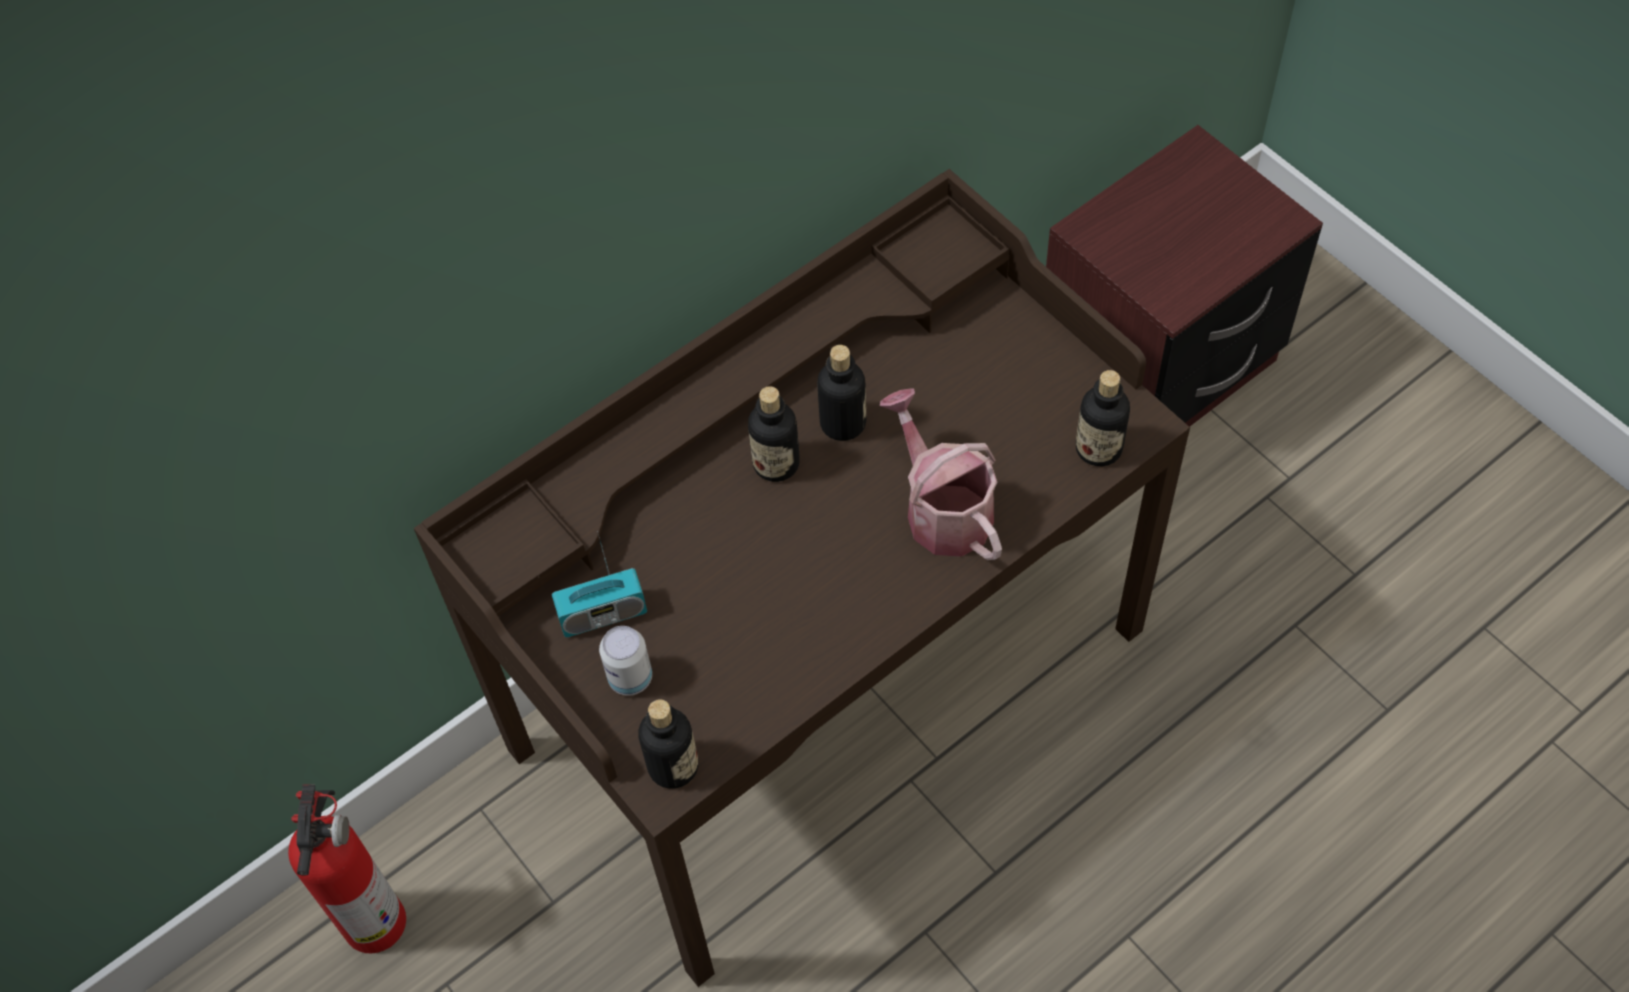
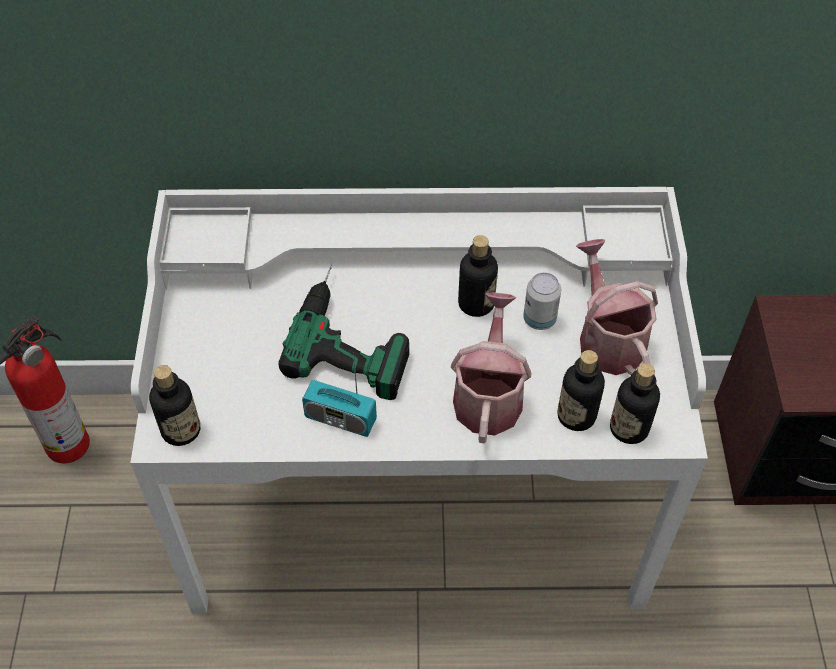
camera: 35 degrees right, 5 degrees down
(603, 614) = (230, 317): radio -> radio (340, 419)
(630, 678) = (209, 363): can -> can (539, 319)
(751, 540) = (354, 334): none -> power drill
(776, 463) = (412, 300): bottle -> bottle (576, 416)
(825, 686) = (417, 497): brown desk -> white desk
(1001, 371) = (607, 338): none -> watering can

